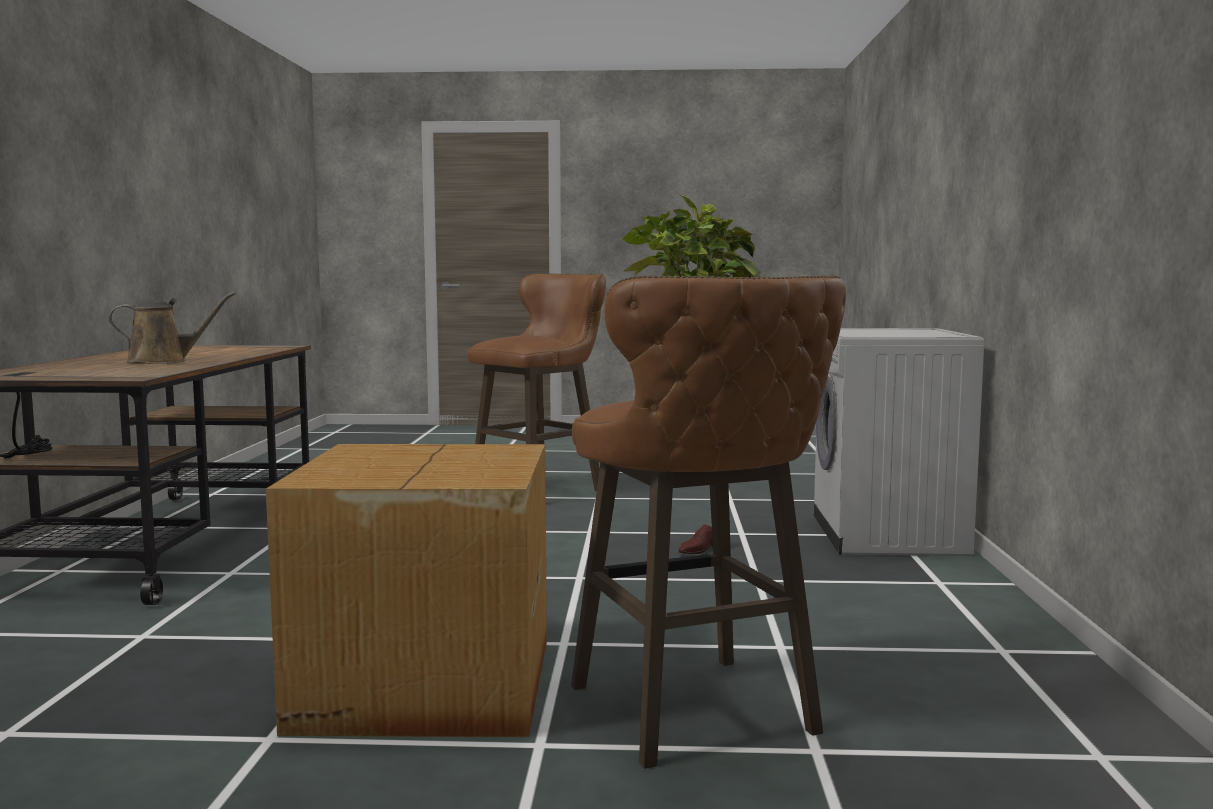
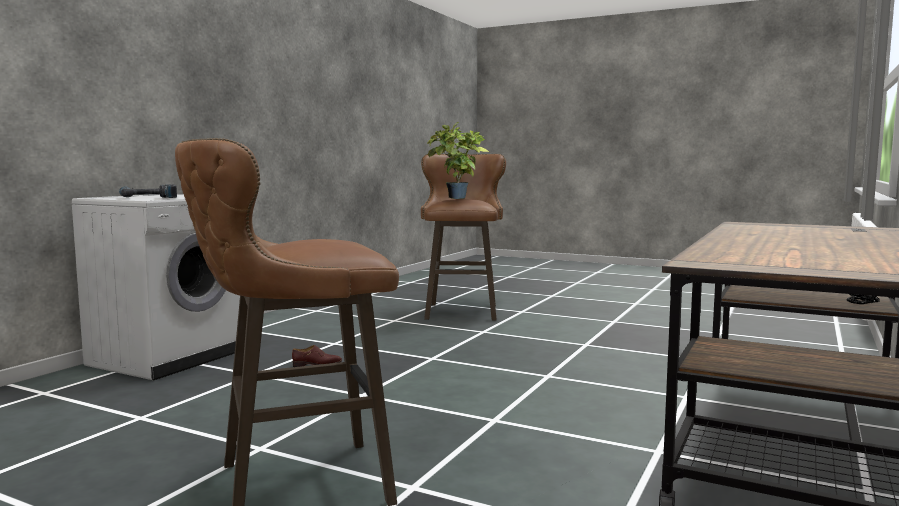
camera: 155 degrees left, 0 degrees up
(164, 361) = (781, 237): brown watering can -> none
(422, 686) = (555, 326): cardboard box -> none
(873, 330) = (147, 197): none -> power drill

